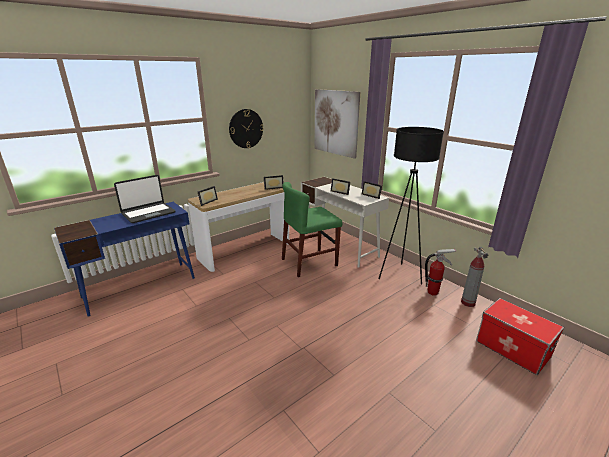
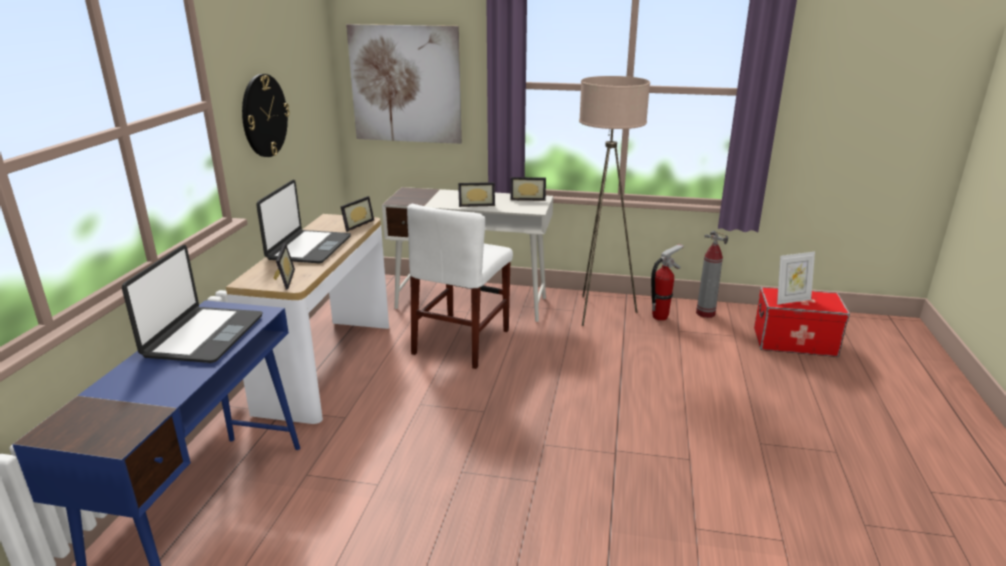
camera: 40 degrees left, 0 degrees up
(239, 192) = (308, 248): none -> laptop
(309, 262) = (461, 341): green chair -> white chair
(400, 275) = (600, 311): black floor lamp -> beige floor lamp
(510, 315) = (791, 300): none -> picture frame

